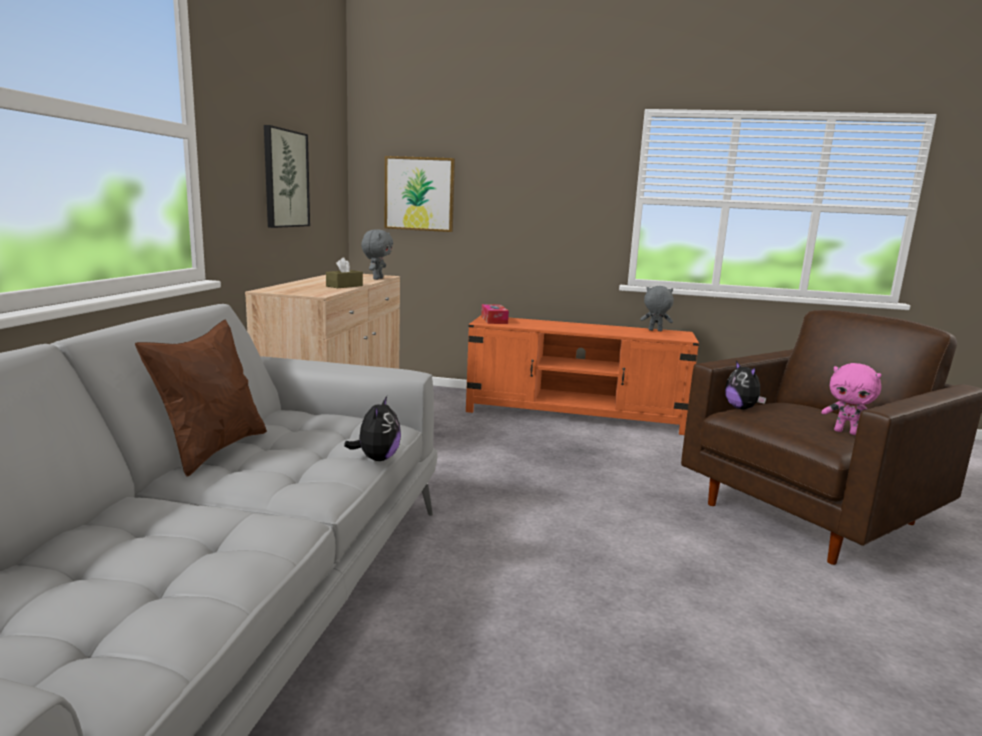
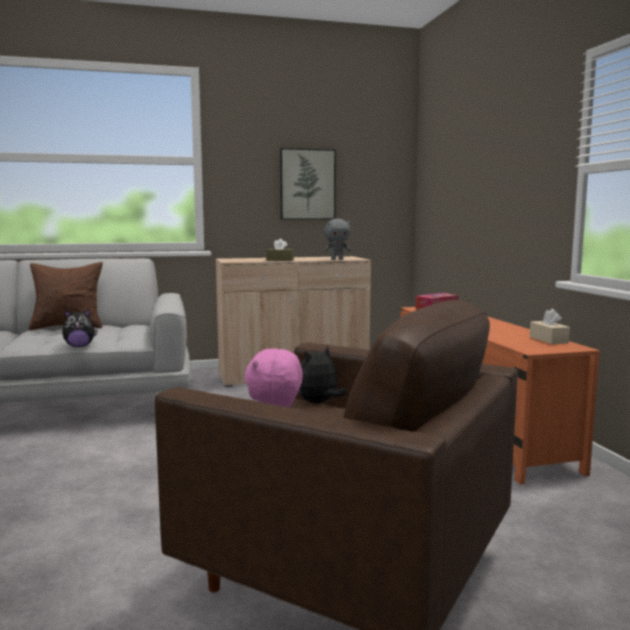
camera: 65 degrees right, 5 degrees down
(419, 194) = (444, 188): picture -> none
(655, 330) = (548, 340): grey plush toy -> beige tissue box

